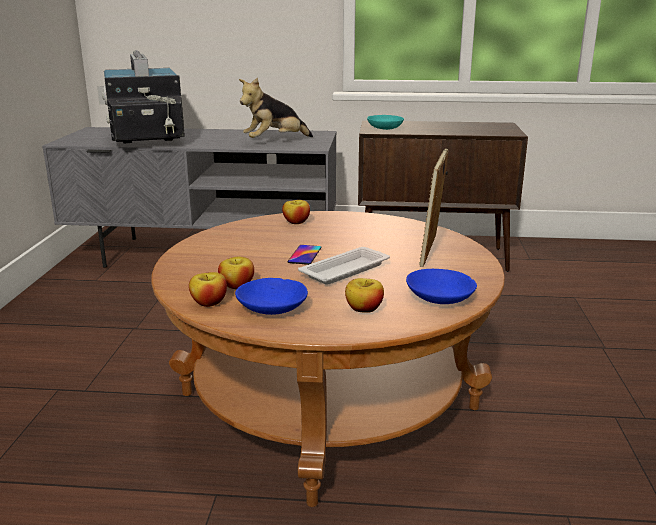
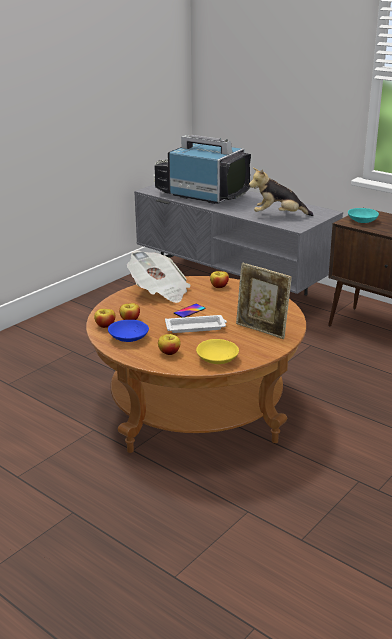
camera: 35 degrees right, 5 degrees up
(146, 138) = (201, 195): television -> television turned 105 degrees clockwise
(226, 244) = (159, 292): none -> newspaper
(430, 253) = (261, 330): picture frame -> picture frame turned 105 degrees counterclockwise
(441, 298) = (217, 359): blue bowl -> yellow bowl

